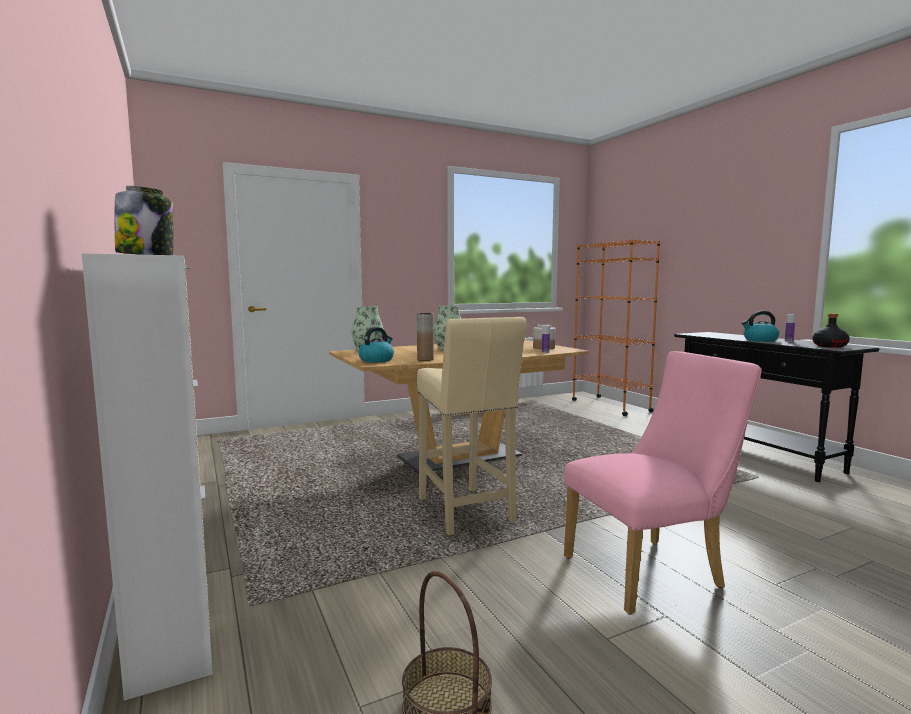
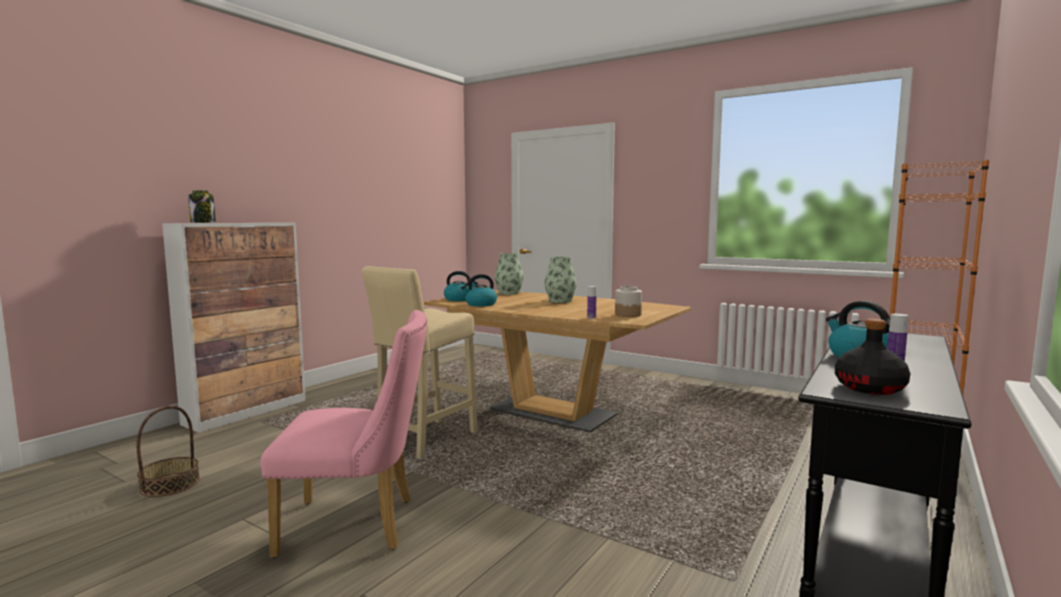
camera: 60 degrees right, 0 degrees up
(425, 359) = (480, 304): brown vase -> kettle
(651, 571) = (358, 525): pink chair -> pink chair turned 45 degrees counterclockwise

